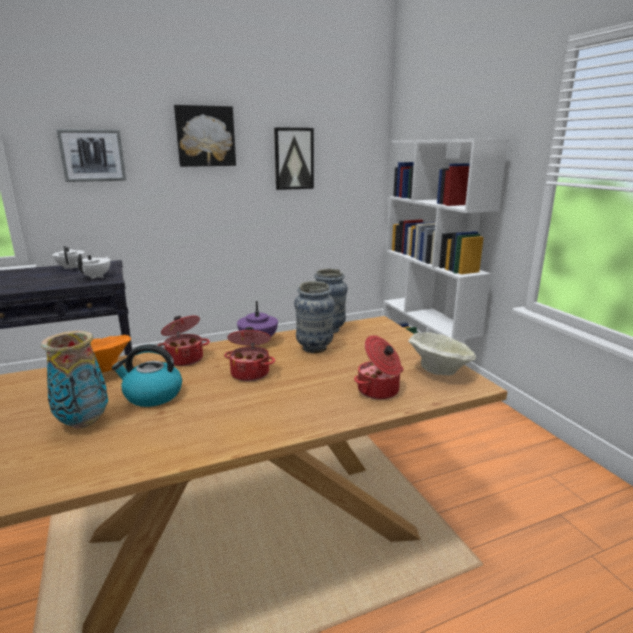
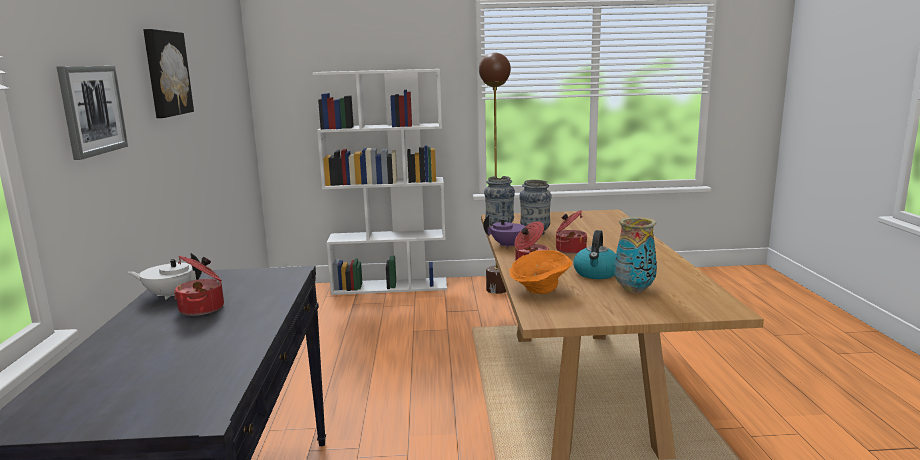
camera: 70 degrees left, 5 degrees down
(96, 277) = (262, 278): white teapot -> none
(294, 159) = (214, 98): picture -> none
(379, 391) = (611, 227): cooking pot -> cooking pot (203, 308)
(439, 371) = (589, 215): beige bowl -> none
(479, 426) = (496, 290): none -> brown floor lamp

